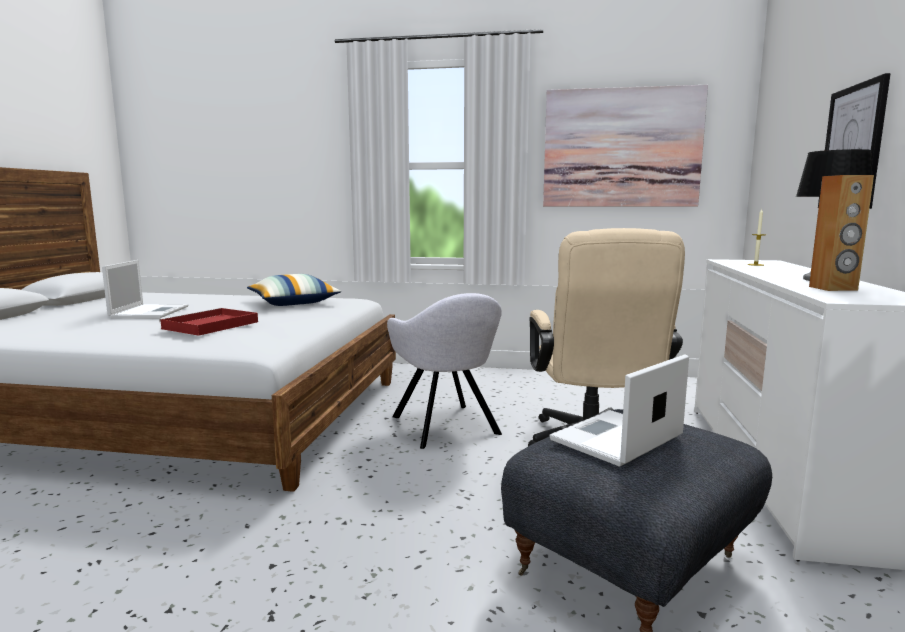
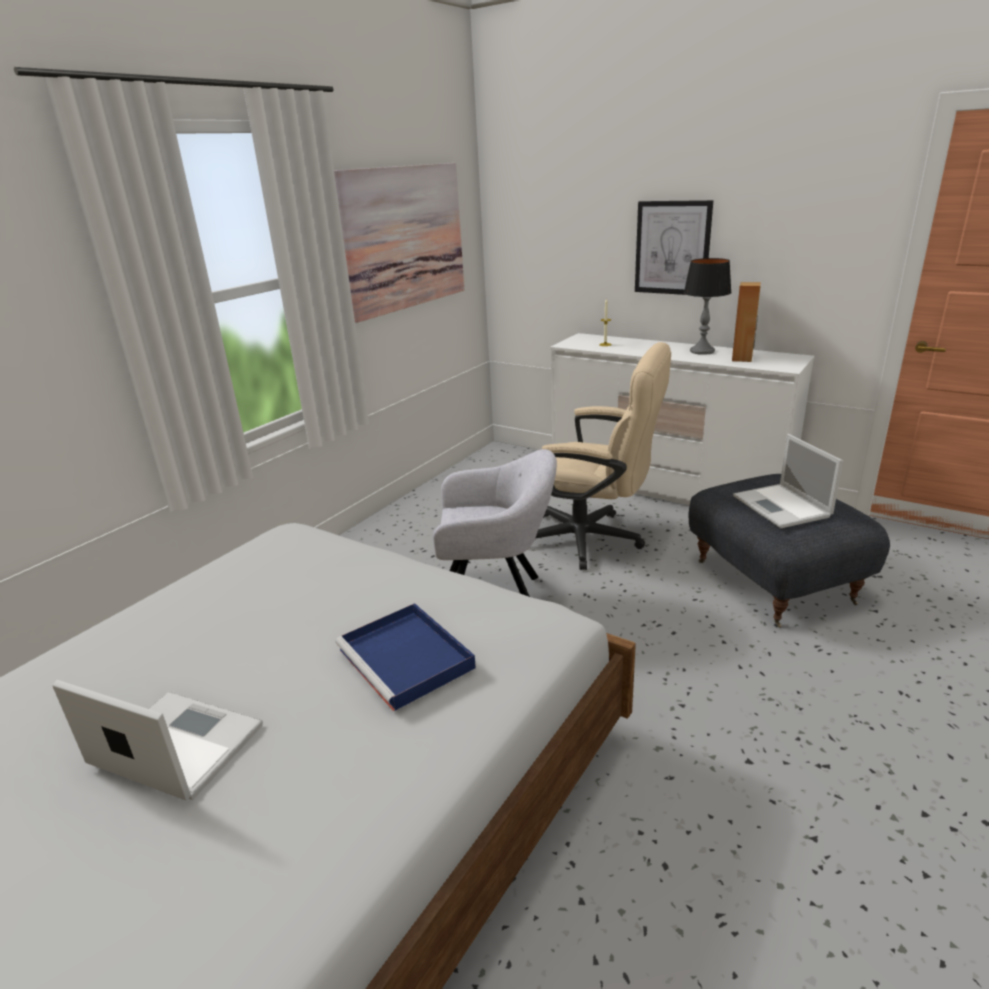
camera: 65 degrees left, 15 degrees up
(209, 325) = (408, 659): red tray -> blue tray
(293, 303) = (259, 583): pillow -> none

